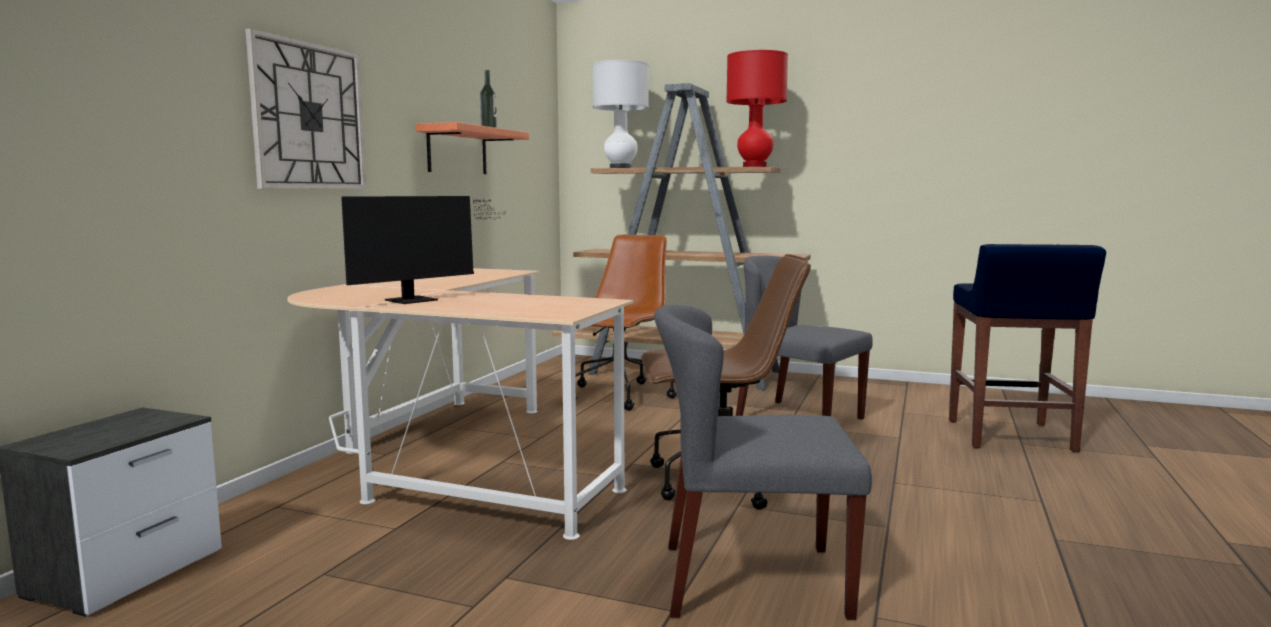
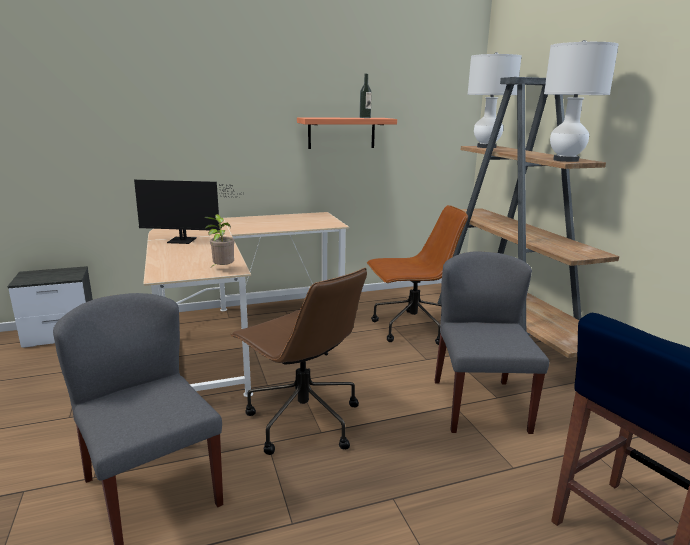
camera: 50 degrees right, 10 degrees up
(309, 116) = (200, 121): wall clock -> none
(593, 302) = (222, 269): none -> potted plant
(754, 166) = (565, 160): red table lamp -> white table lamp

